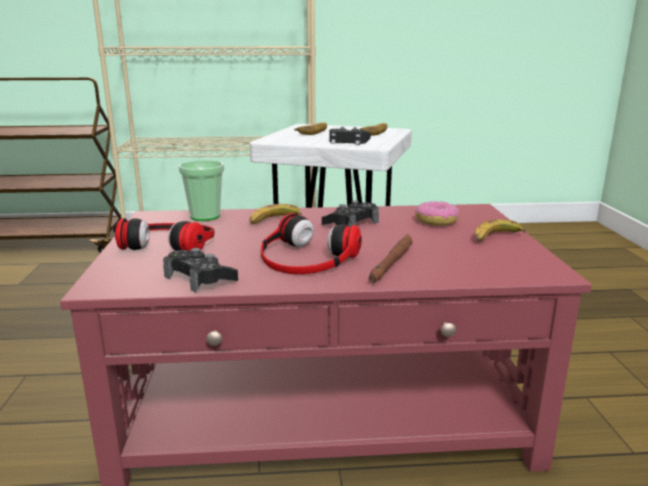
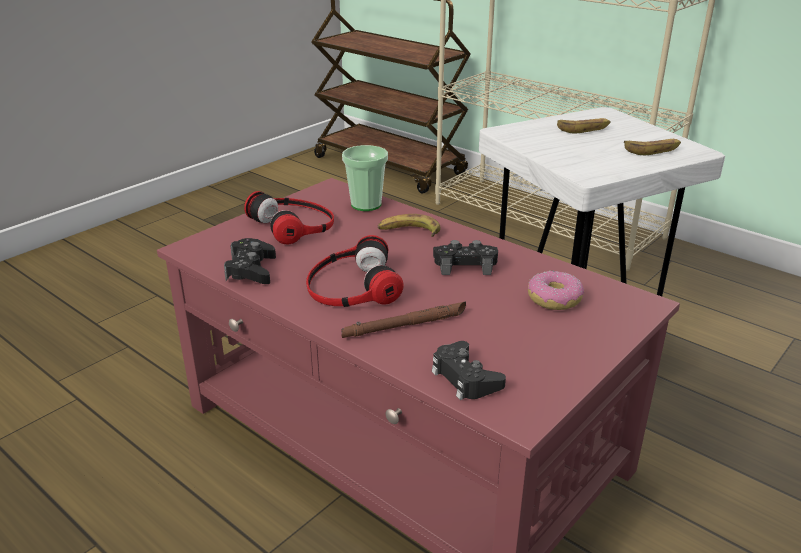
camera: 45 degrees right, 10 degrees up
(348, 142) = (579, 158): black game controller -> black game controller (465, 378)
(495, 237) = (567, 348): banana -> none

